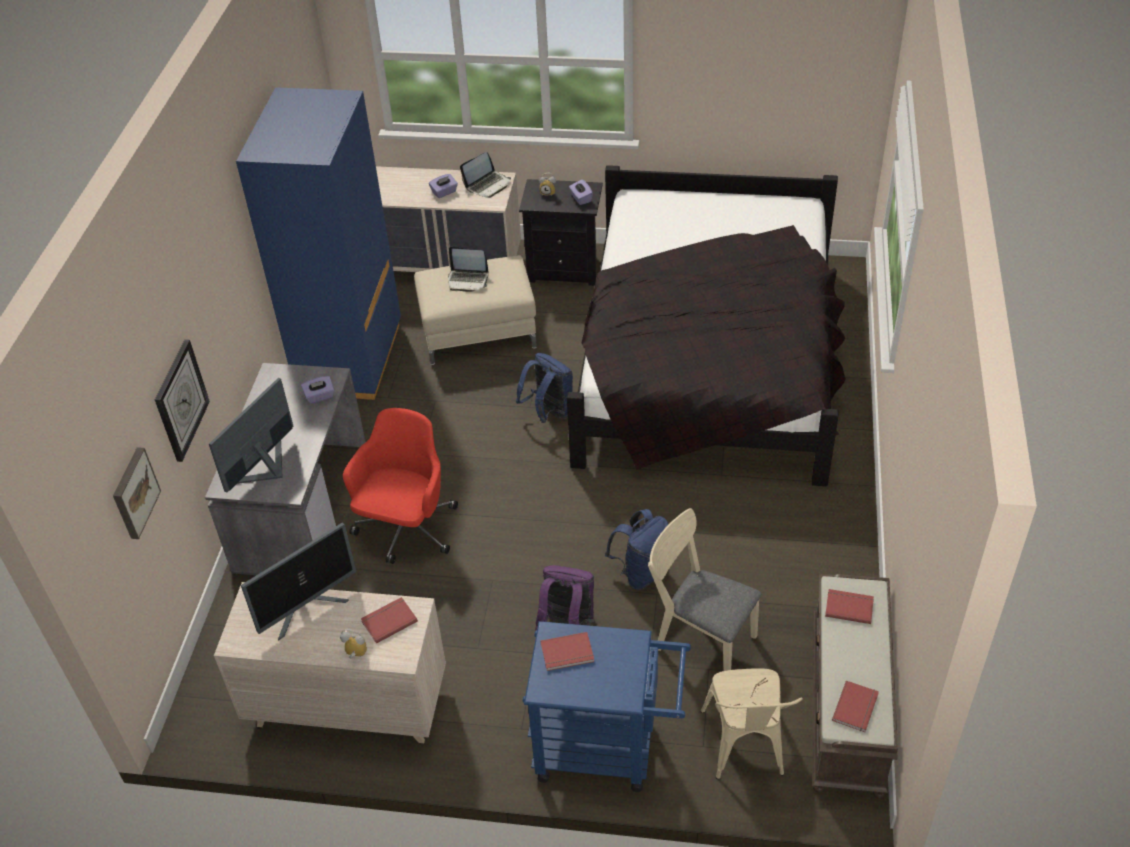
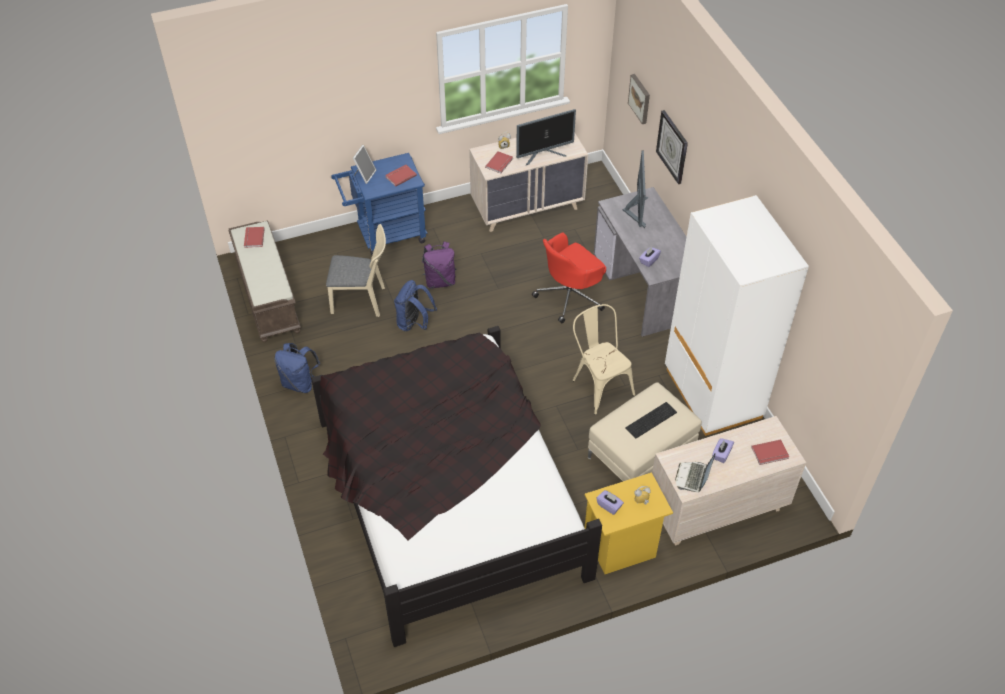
camera: 150 degrees right, 5 degrees up
(308, 608) = (544, 155): monitor -> monitor turned 135 degrees counterclockwise
(350, 359) = (712, 394): blue wardrobe -> white wardrobe
(406, 530) = (570, 296): red office chair -> red office chair turned 60 degrees clockwise
(468, 280) = (651, 421): laptop -> keyboard
(549, 413) = (539, 406): blue backpack -> blue backpack (300, 383)
(565, 269) = (621, 548): black nightstand -> yellow nightstand
(627, 679) = (364, 175): none -> picture frame
(745, 749) = (315, 259): beige chair -> beige chair (599, 384)
(849, 606) = (271, 284): red book -> red book (770, 453)

